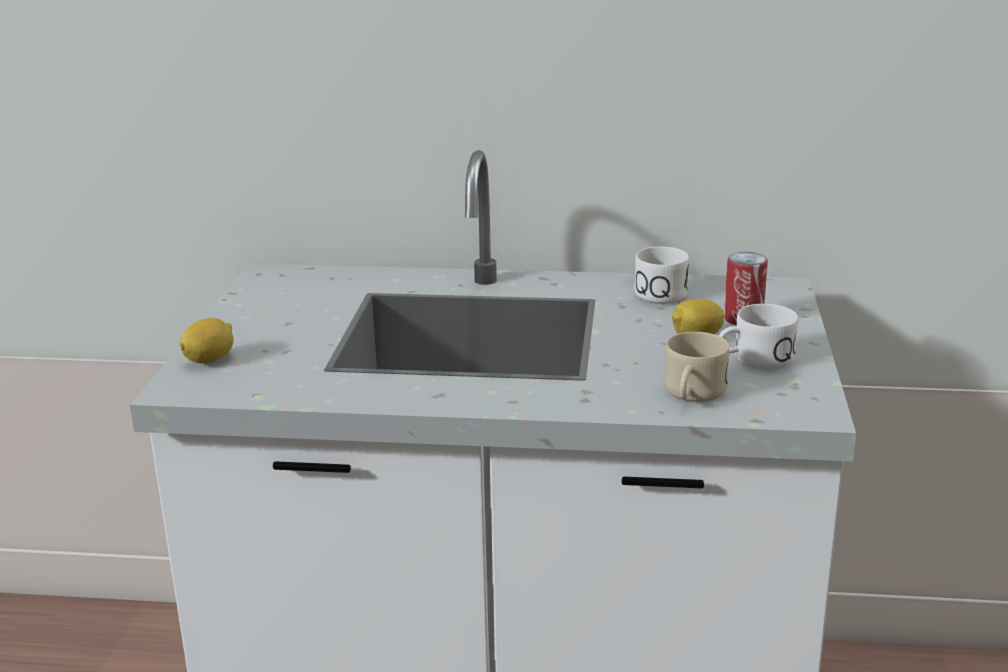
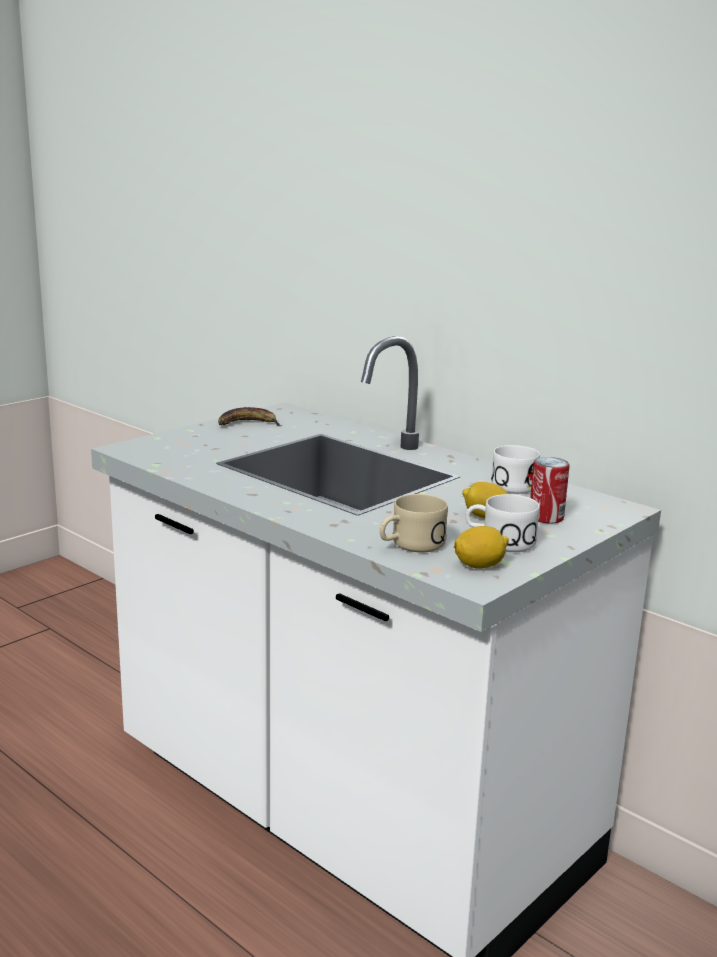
camera: 35 degrees right, 5 degrees down
(210, 360) = (168, 440): lemon -> lemon (479, 566)
(261, 306) = (247, 424): none -> banana

